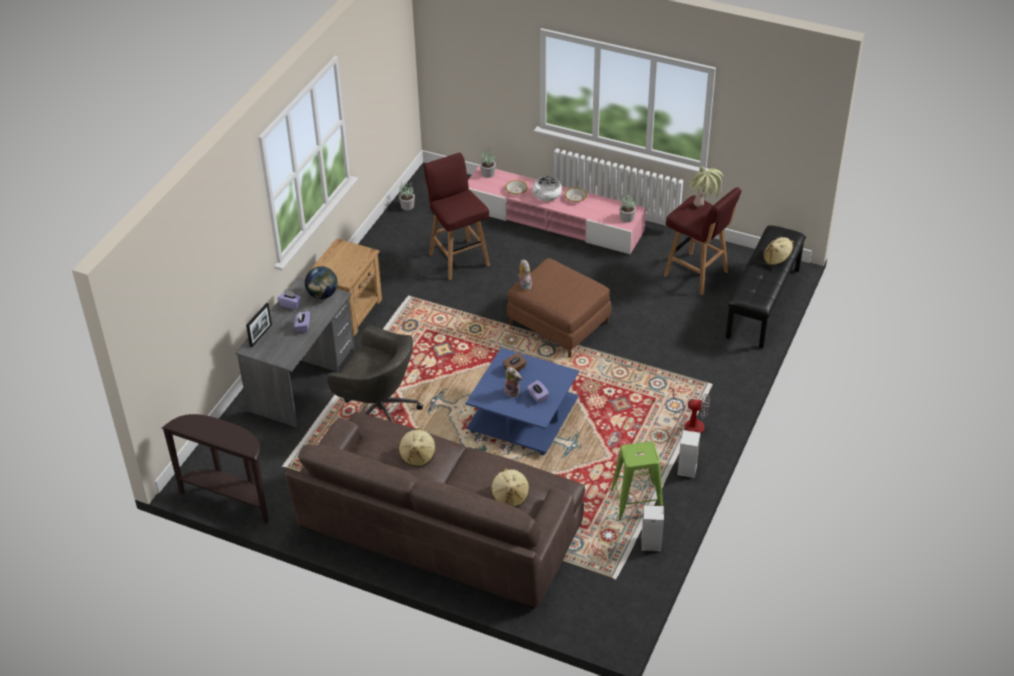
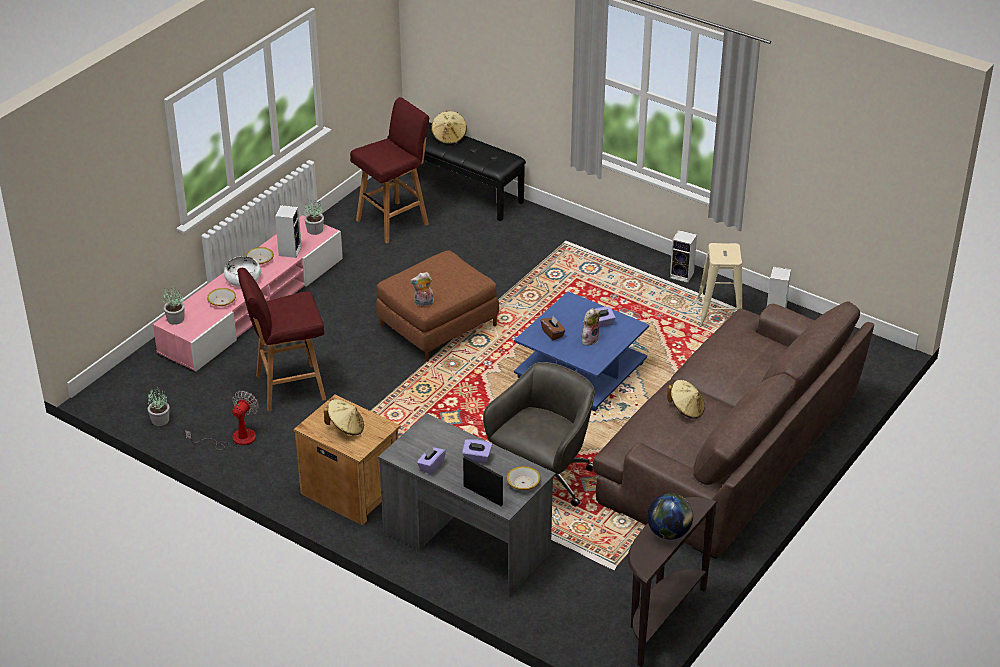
camera: 80 degrees left, 5 degrees down
(277, 354) = (523, 483): none -> bowl
(322, 295) = (422, 437): globe -> globe (668, 533)
(510, 496) = (756, 352): beige hat -> beige hat (346, 427)
(593, 210) = (290, 250): none -> speaker
(637, 502) = (719, 312): green stool -> beige stool
(690, 422) = (617, 263): fan -> fan (235, 439)
(703, 212) = (387, 148): potted plant -> none

